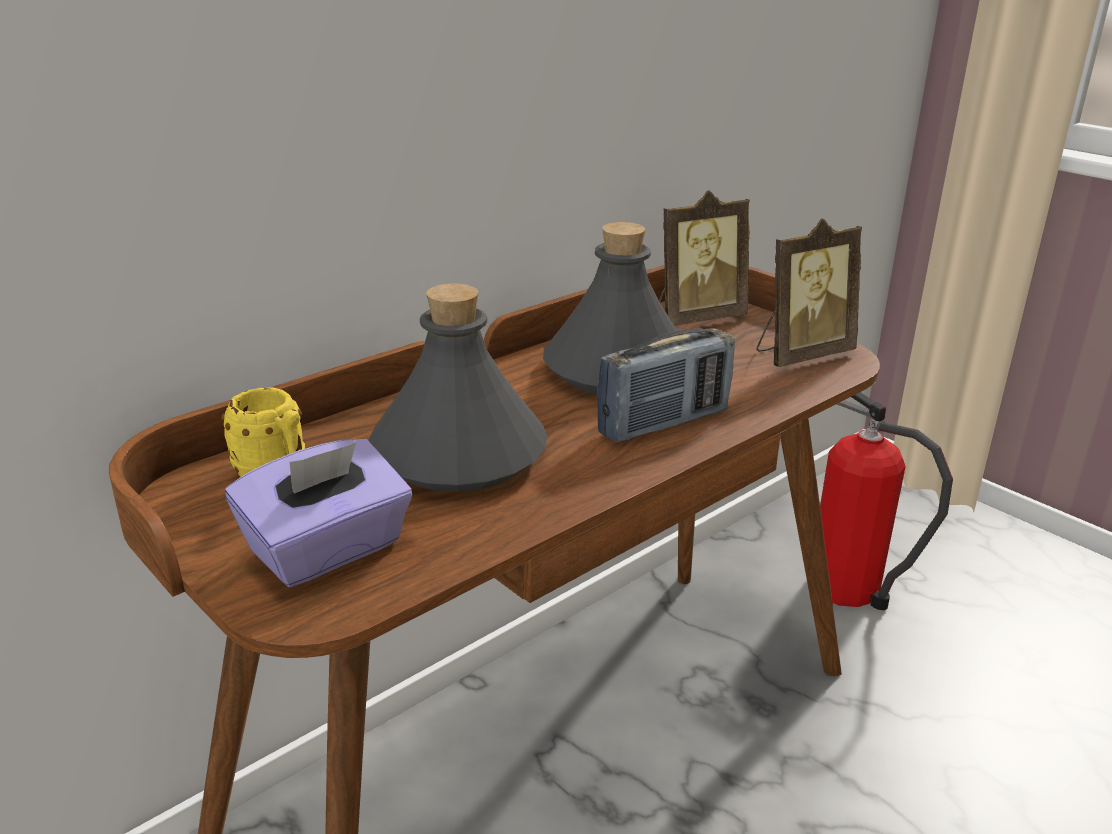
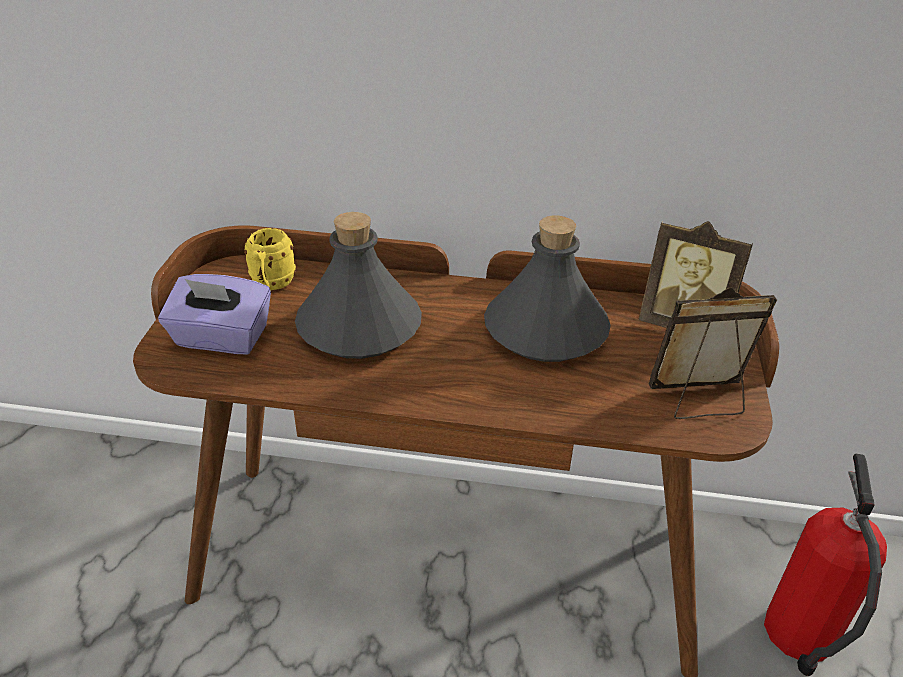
camera: 50 degrees right, 10 degrees up
(664, 423) = (497, 384): radio -> none
(801, 354) = (699, 401): picture frame -> picture frame turned 150 degrees clockwise

